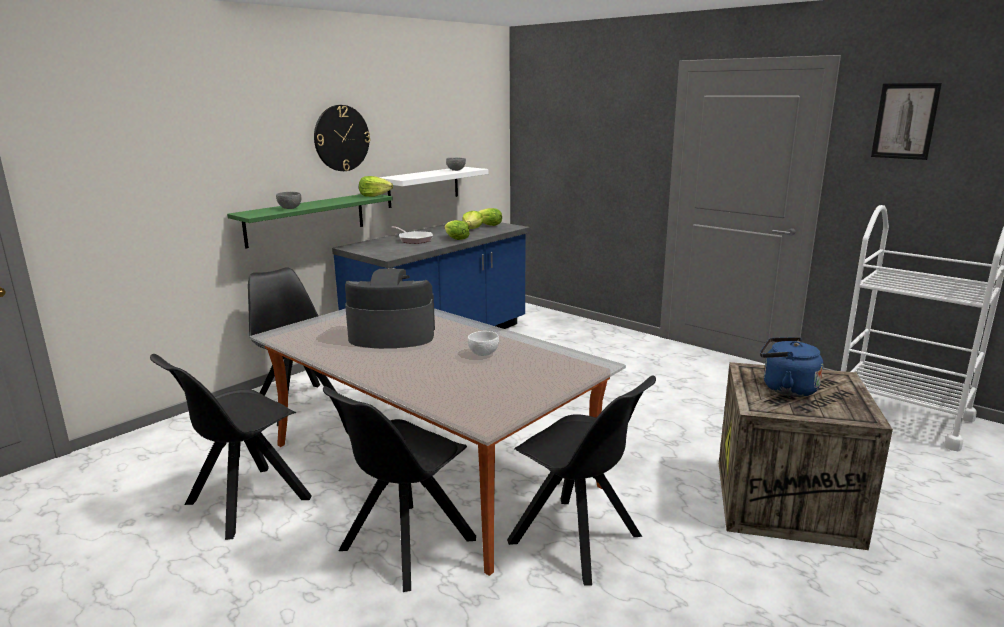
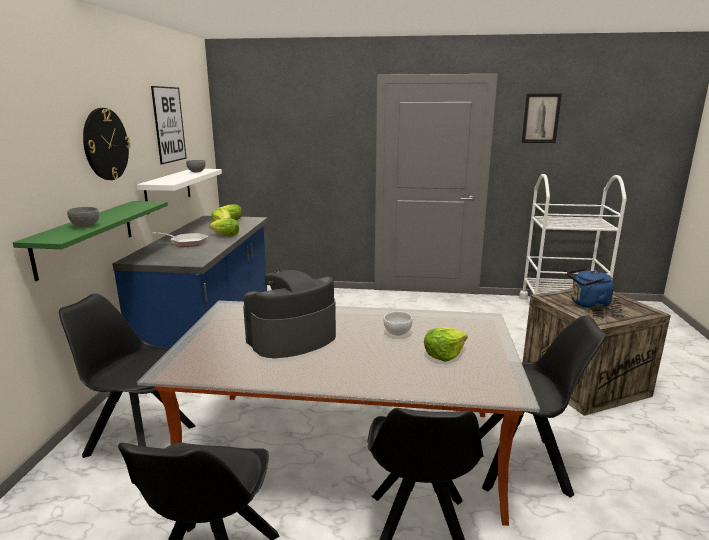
camera: 35 degrees left, 0 degrees up
(374, 196) = (148, 203): lettuce -> lettuce (444, 354)
(434, 120) = (169, 124): none -> picture

